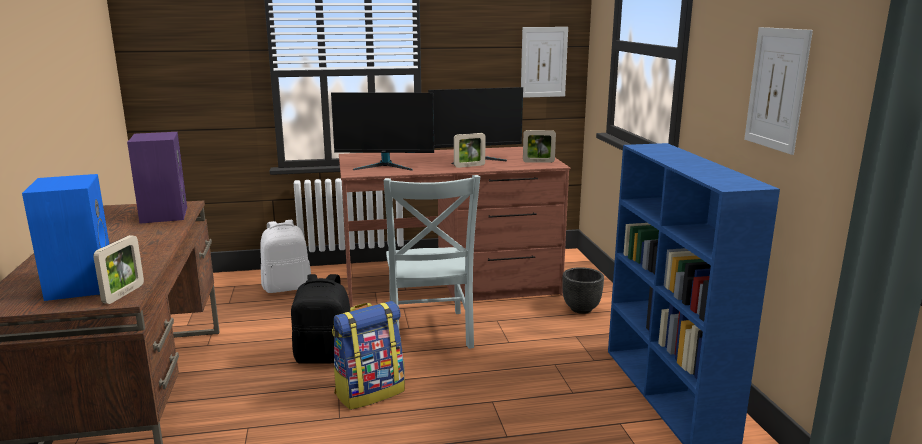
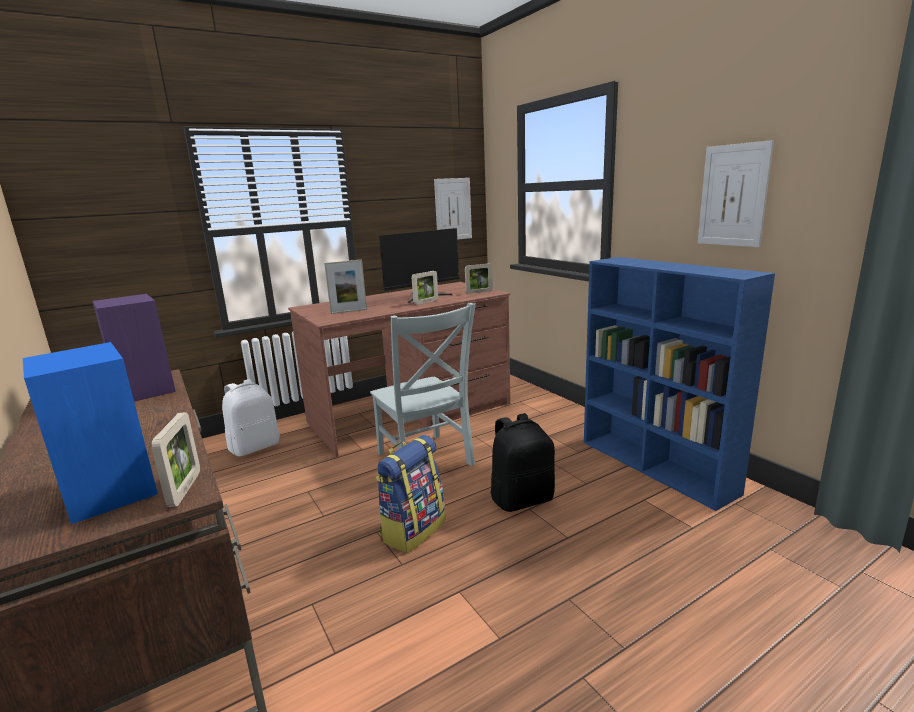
camera: 20 degrees left, 0 degrees up
(325, 357) = (343, 506): black backpack -> black backpack (522, 499)
(385, 166) = (349, 311): monitor -> picture frame
(581, 309) = (534, 412): black planter -> none

